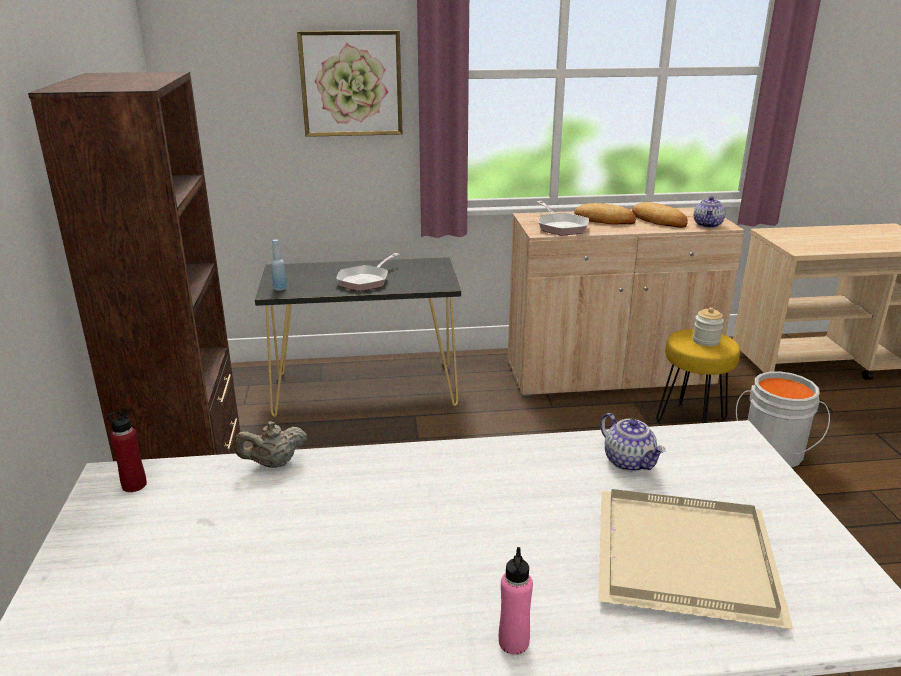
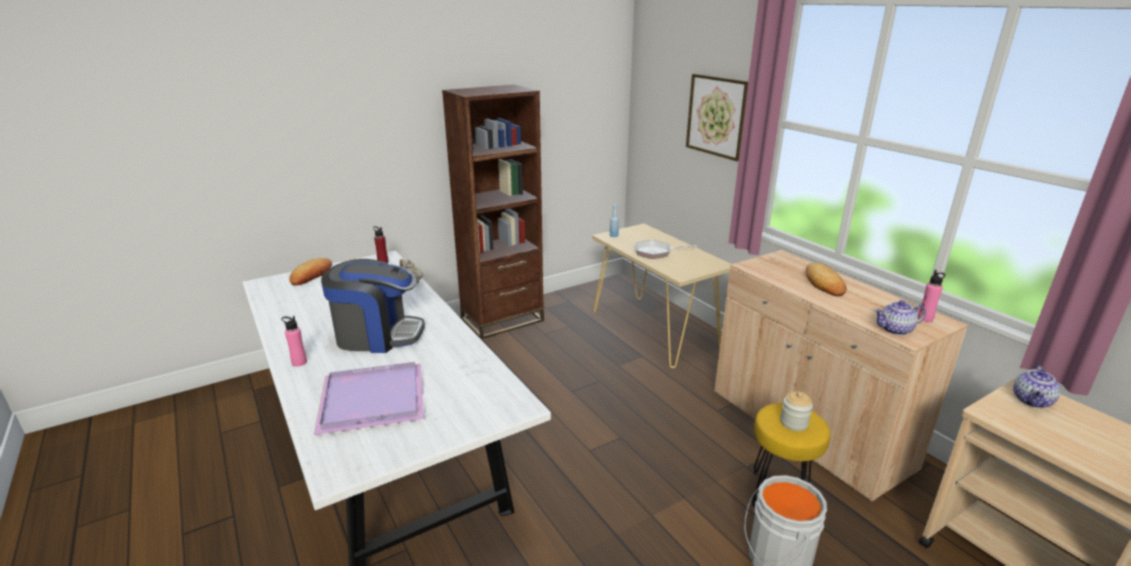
camera: 65 degrees right, 0 degrees up
(366, 389) = (654, 330): black console table -> beige console table
(463, 528) = (378, 335): none -> coffee machine
(560, 227) = (774, 270): frying pan -> none
(629, 462) = (463, 371): teapot -> teapot (1032, 401)
(658, 220) = (866, 305): bread -> bread (312, 275)
(681, 555) = (374, 398): beige tray -> purple tray
(692, 213) = (925, 319): none -> pink bottle

